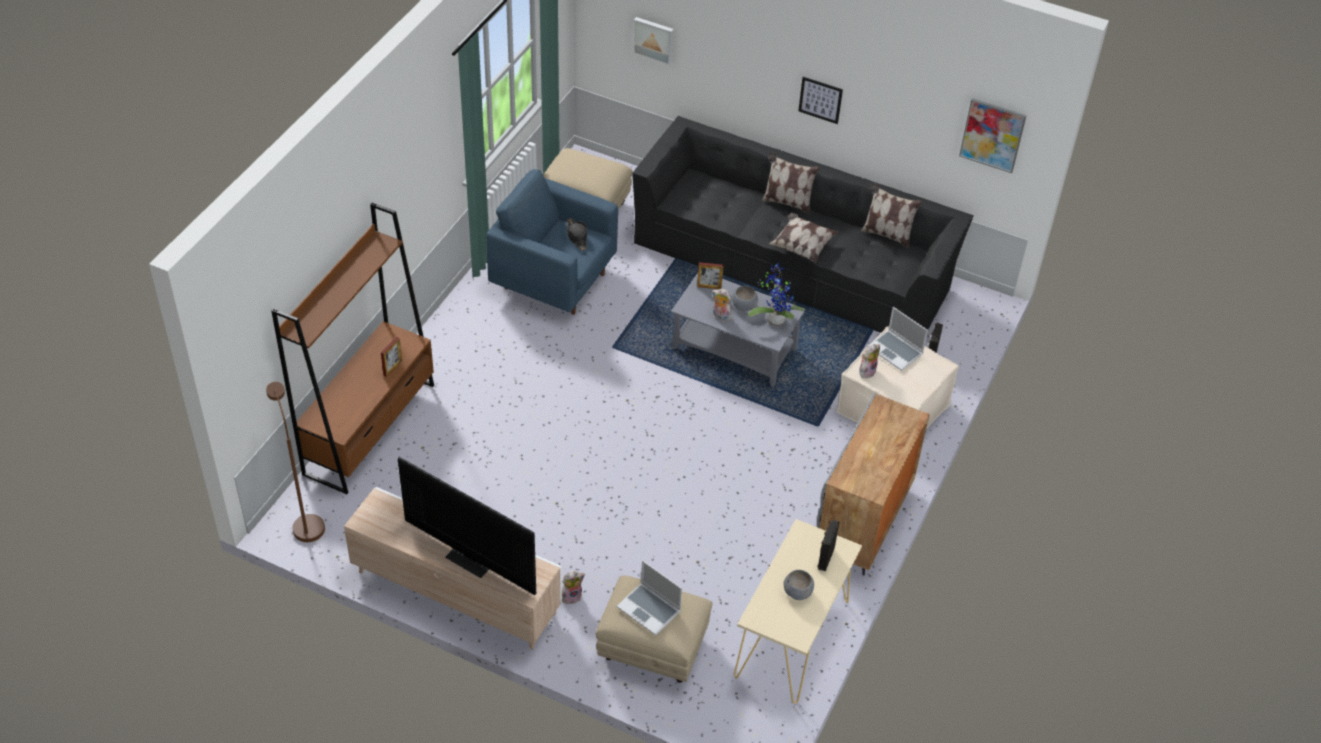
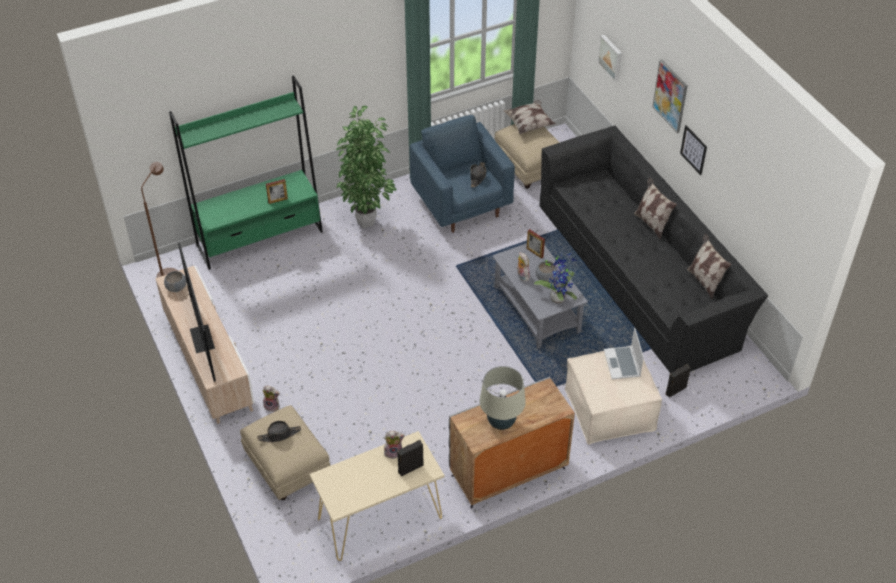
camera: 40 degrees right, 0 degrees up
(370, 428) = (260, 238): brown bookcase -> green bookcase
(473, 348) = (368, 222): none -> potted plant
(650, 609) = (279, 435): laptop -> black hat
(797, 591) = (369, 478): grey bowl -> grey bowl (177, 287)
(802, 246) = (629, 258): pillow -> pillow (529, 124)
(867, 371) = (588, 366): plush toy -> plush toy (393, 452)
(877, 461) = (501, 422): none -> beige table lamp
(992, 135) = (789, 230): picture -> picture (670, 96)

